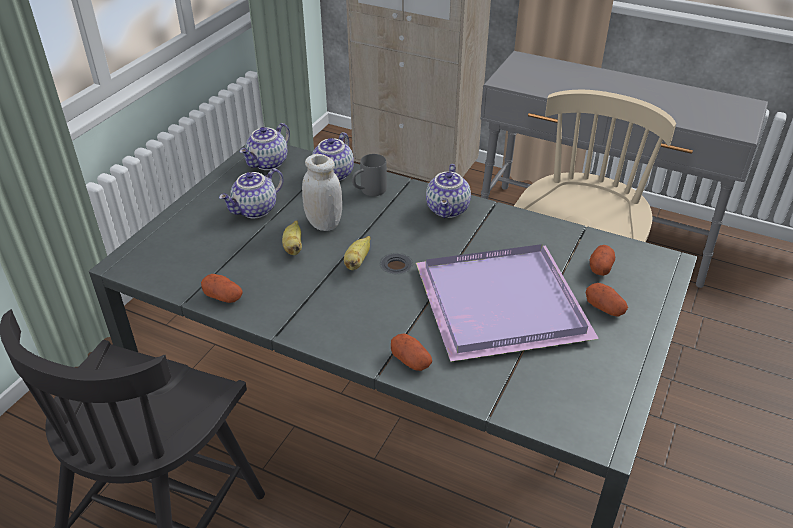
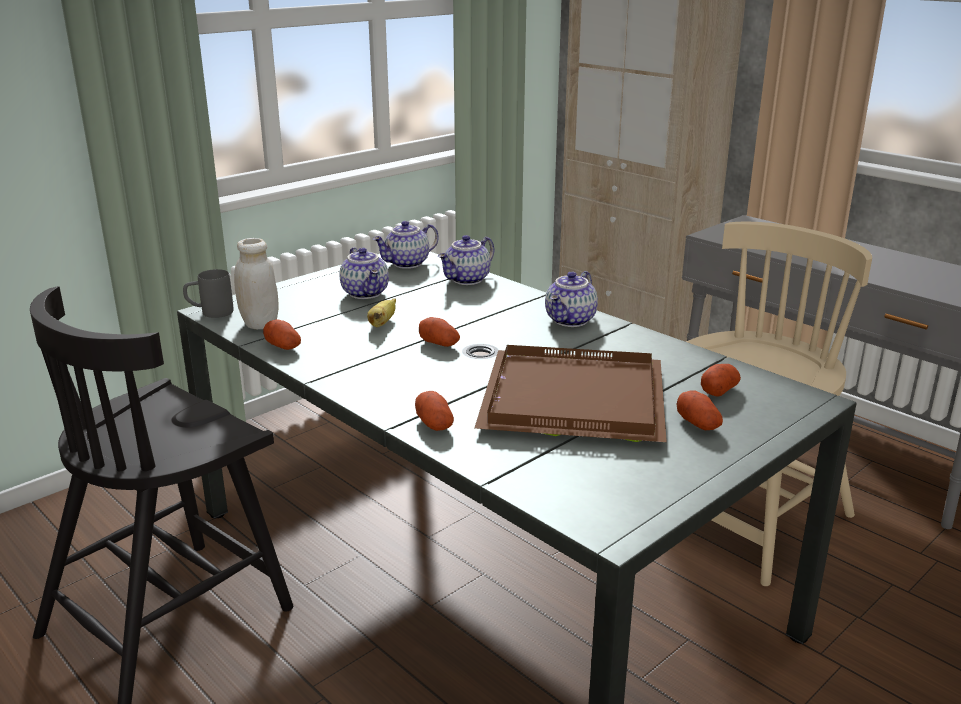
camera: 20 degrees right, 15 degrees down
(255, 210) = (366, 293): teapot -> teapot turned 90 degrees counterclockwise
(324, 223) = (427, 312): white jar -> white jar (260, 324)
(357, 262) = (439, 343): banana -> potato
(368, 191) = (494, 296): grey mug -> grey mug (210, 313)
(497, 302) = (570, 397): purple tray -> brown tray

